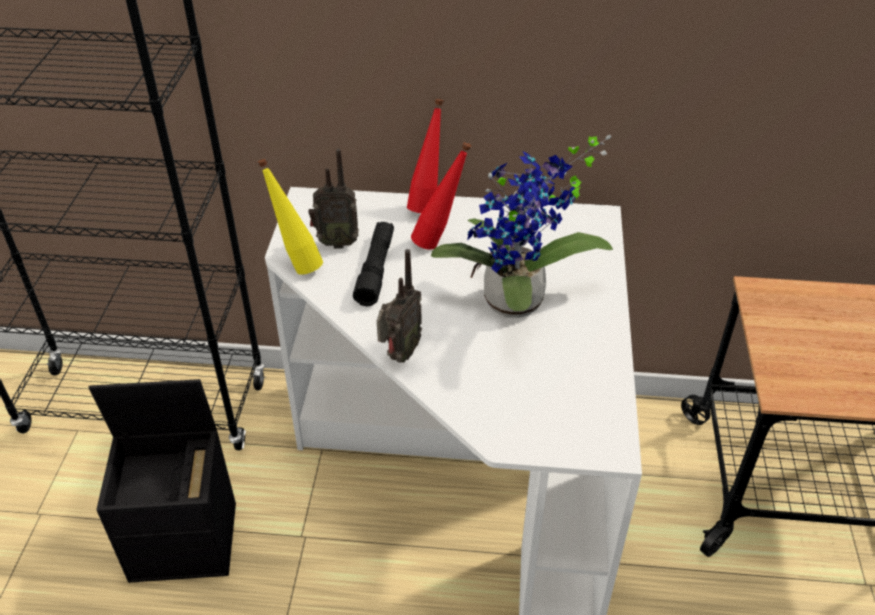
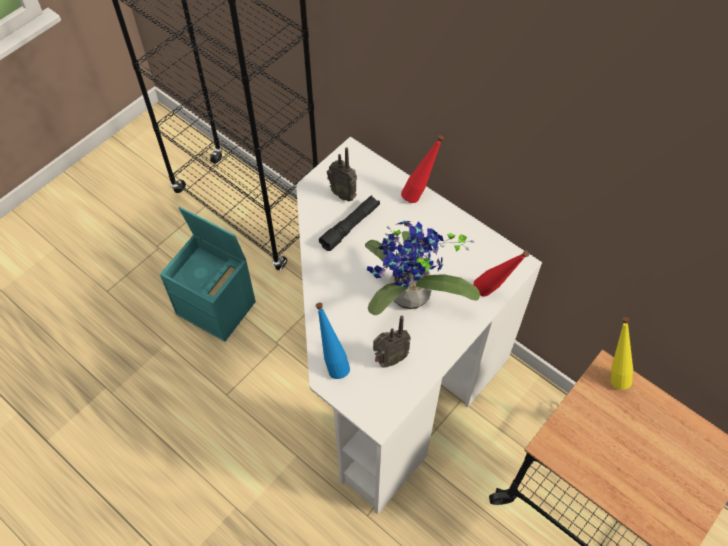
camera: 35 degrees right, 15 degrees up
(186, 540) = (218, 308): black storage box -> turquoise storage box
(296, 264) = (310, 198): yellow bottle -> yellow bottle (613, 373)
(399, 355) = (317, 292): radio -> radio (389, 359)
(440, 242) = (403, 227): red bottle -> red bottle (493, 292)
(493, 418) = (333, 362): none -> blue bottle

